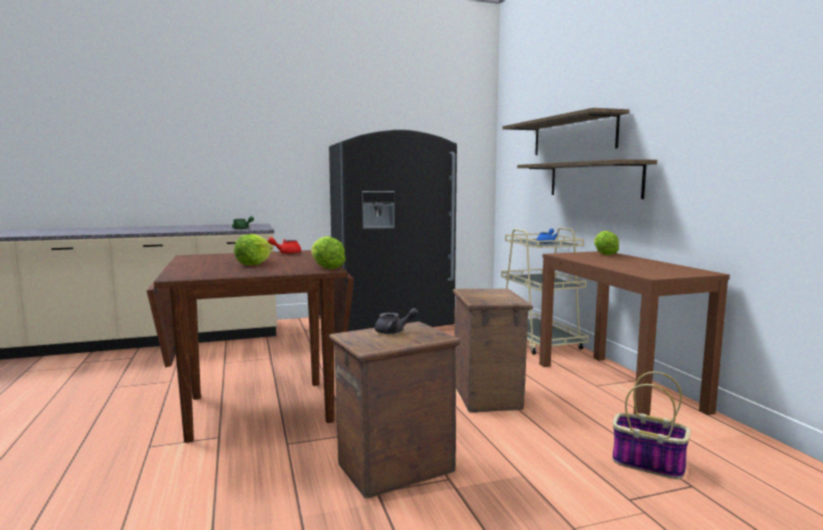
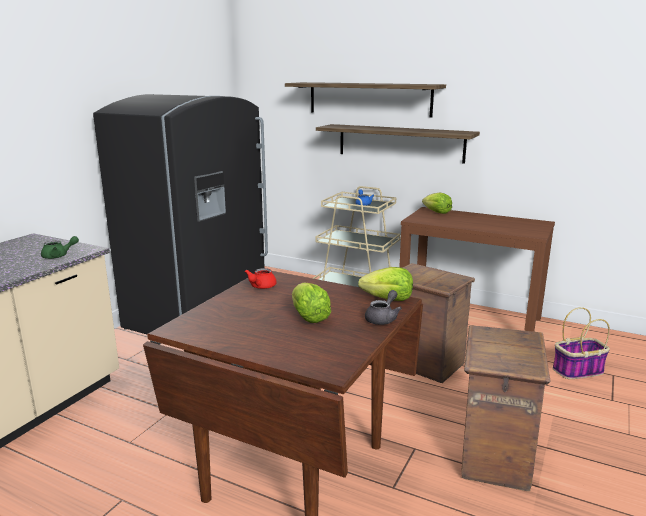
camera: 45 degrees left, 10 degrees up
(394, 331) = (496, 344): grey teapot -> grey teapot (383, 318)

